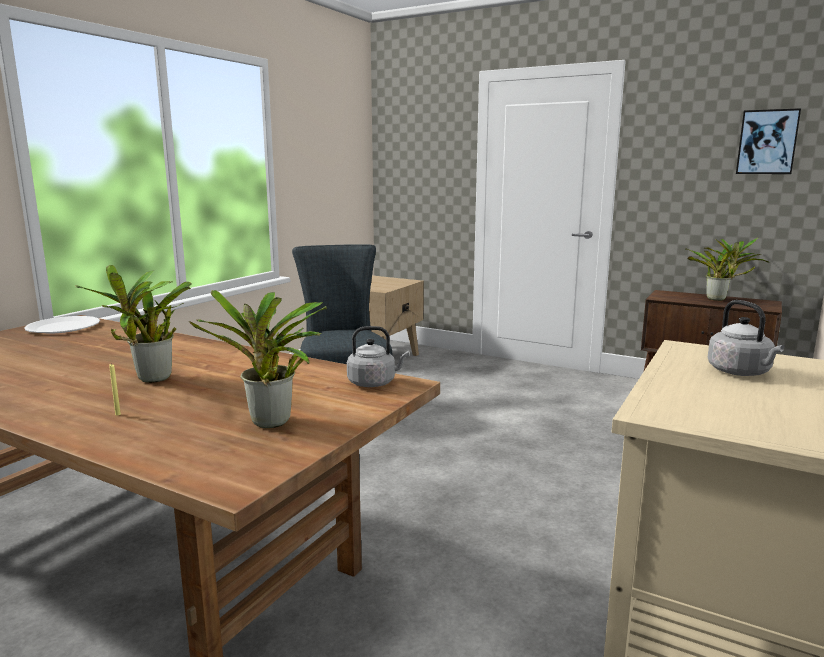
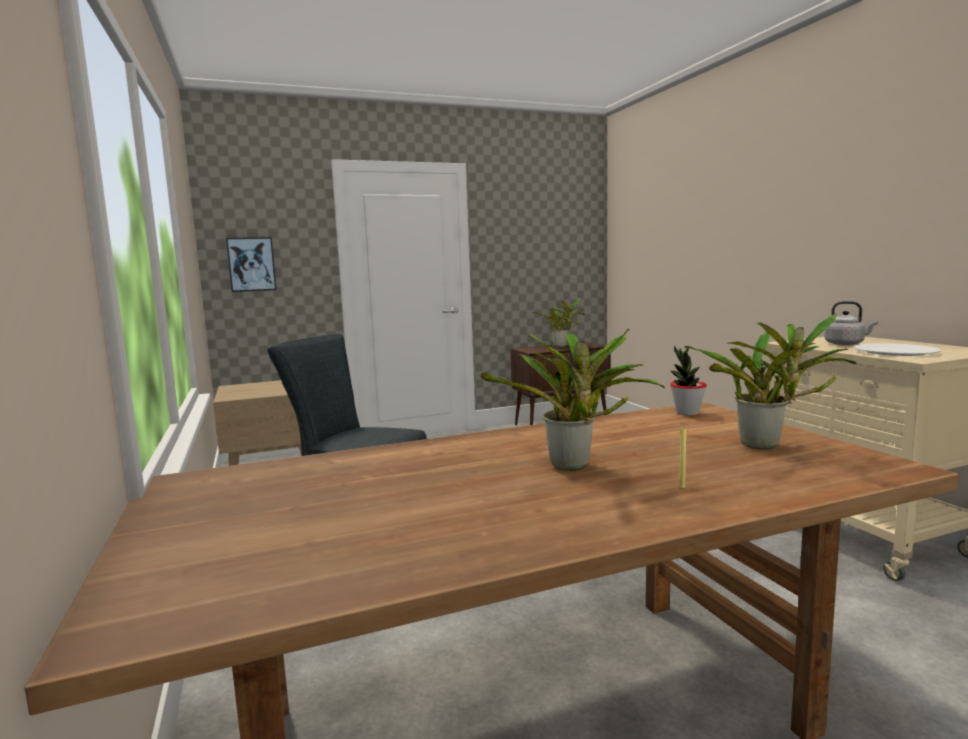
camera: 50 degrees left, 5 degrees down
(63, 327) = (211, 488): white plate -> white plate (895, 352)
(374, 383) = (687, 413): grey kettle -> potted plant
(767, 142) = (566, 231): picture -> picture (251, 264)

